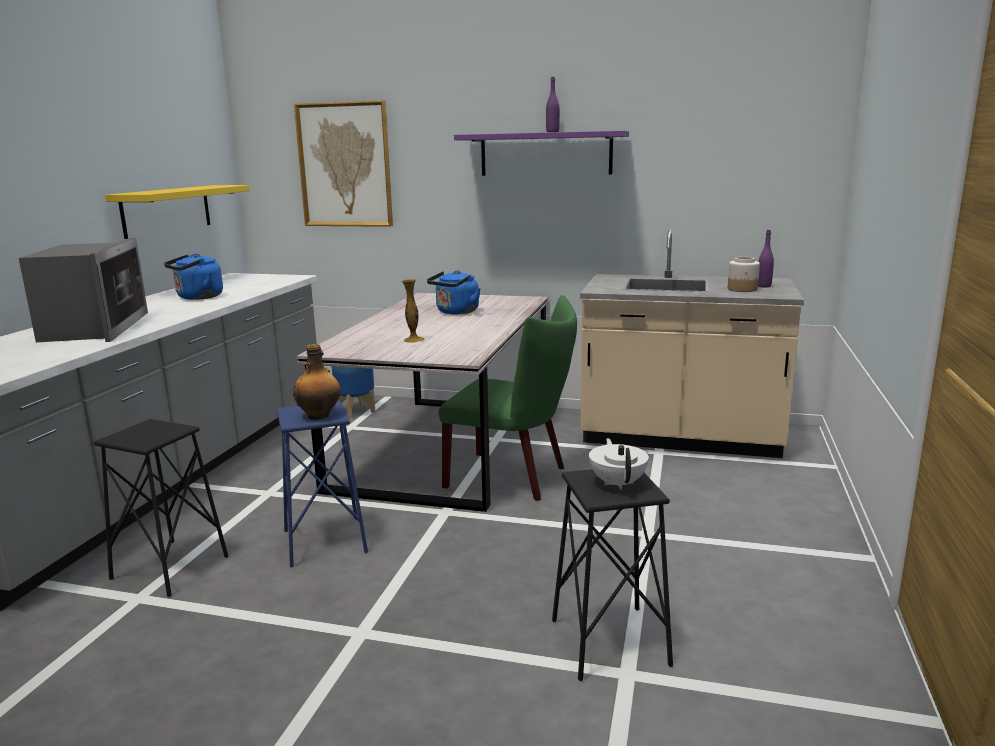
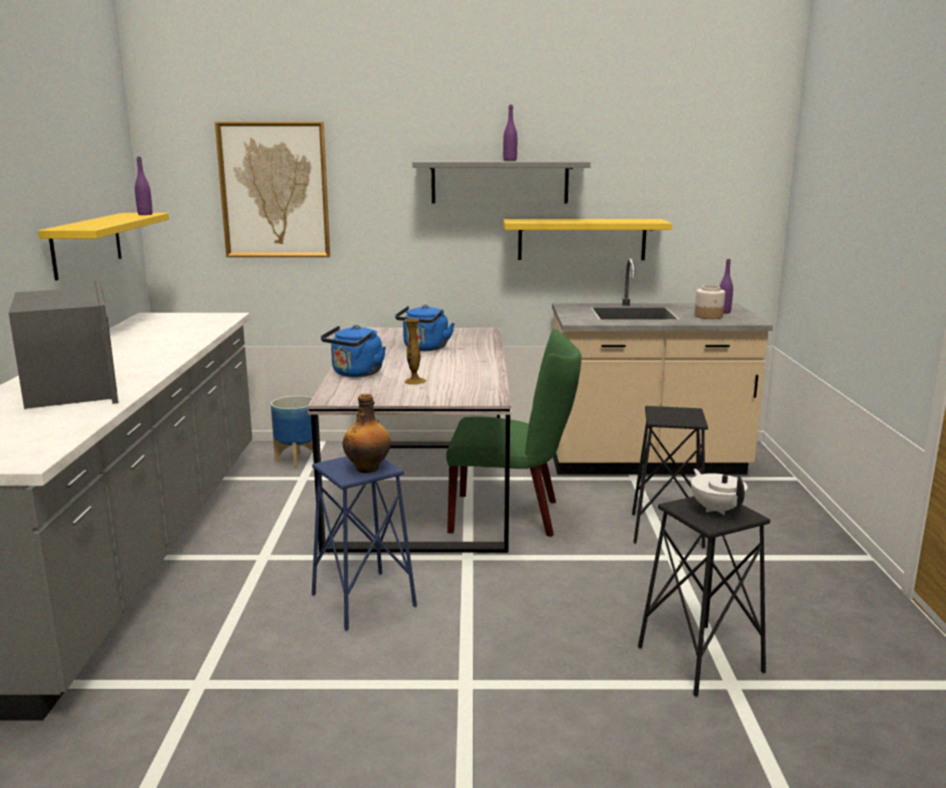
camera: 15 degrees left, 0 degrees up
(170, 567) = (211, 647): black stool -> black stool (666, 530)
(197, 297) = (146, 345): blue kettle -> blue kettle (355, 374)
(225, 185) = (145, 214): none -> purple bottle
(545, 154) = (499, 182): purple shelf -> grey shelf
(626, 210) = (581, 239): none -> yellow shelf

